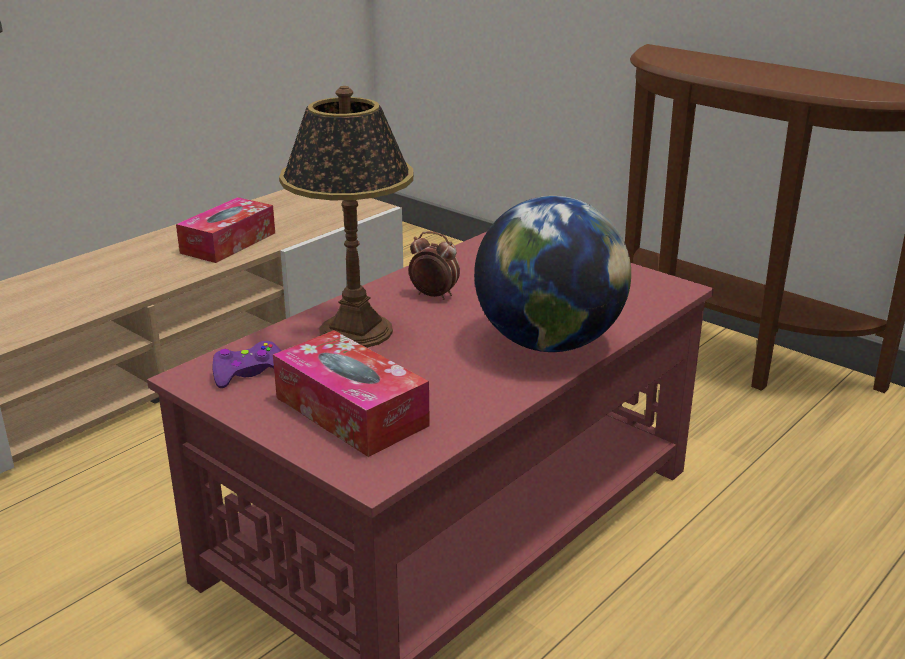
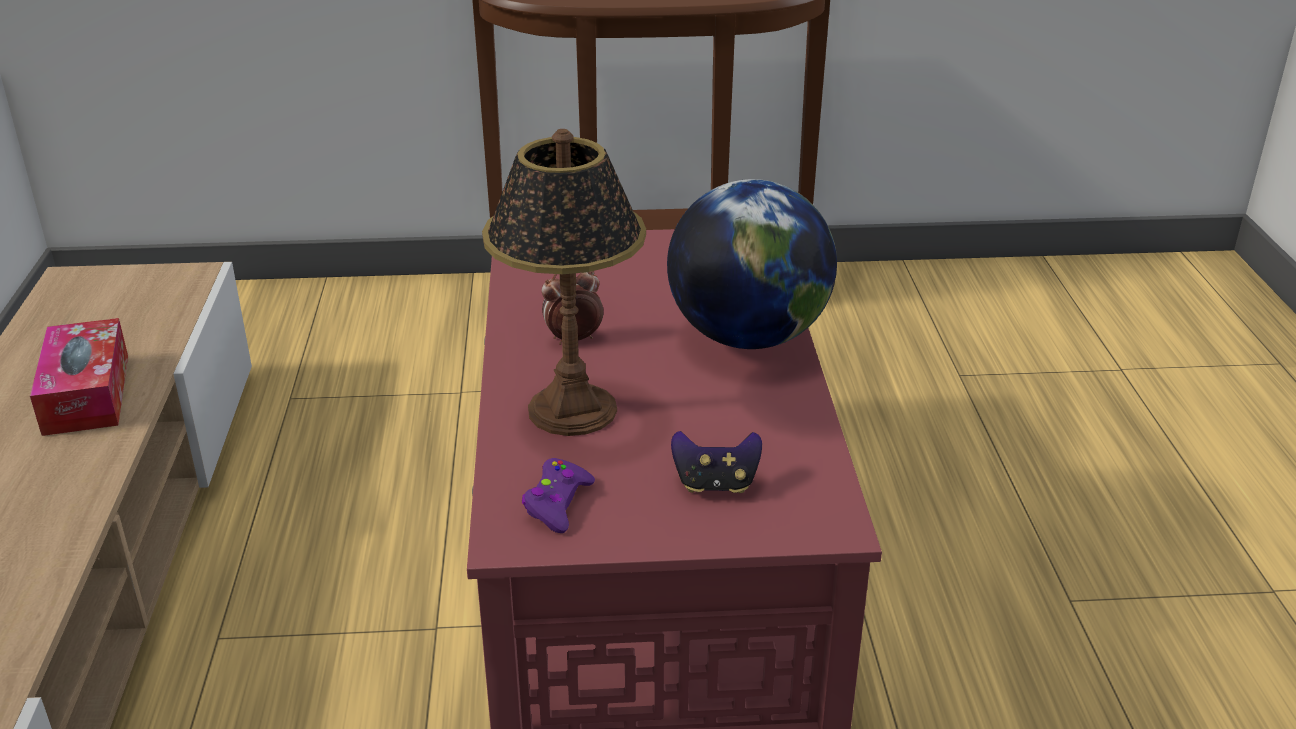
camera: 45 degrees left, 5 degrees up
(351, 411) = (715, 485): tissue box -> game controller

